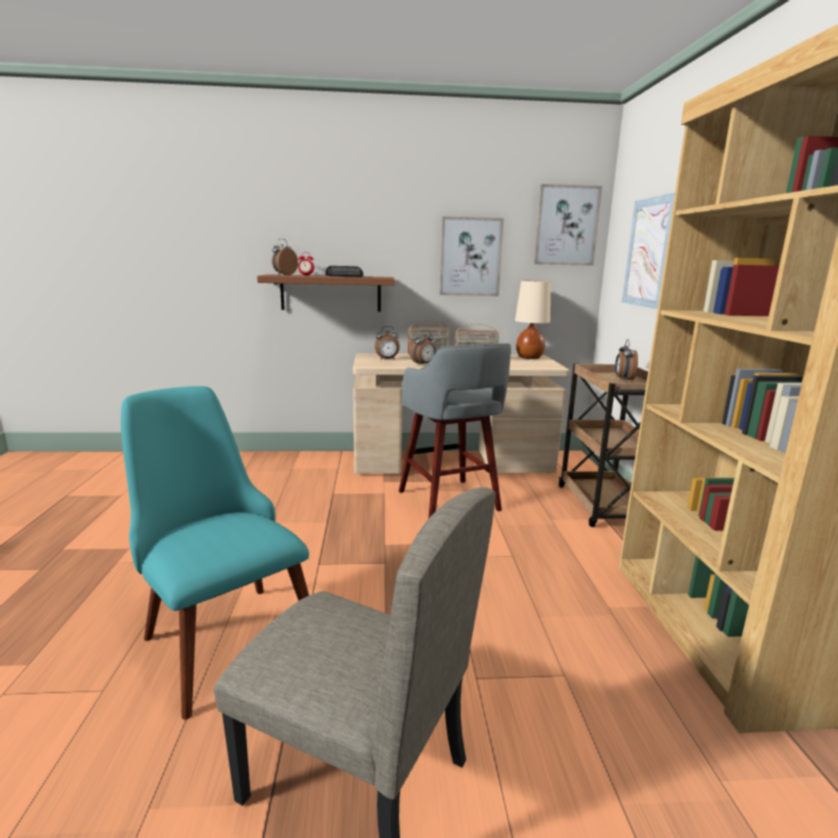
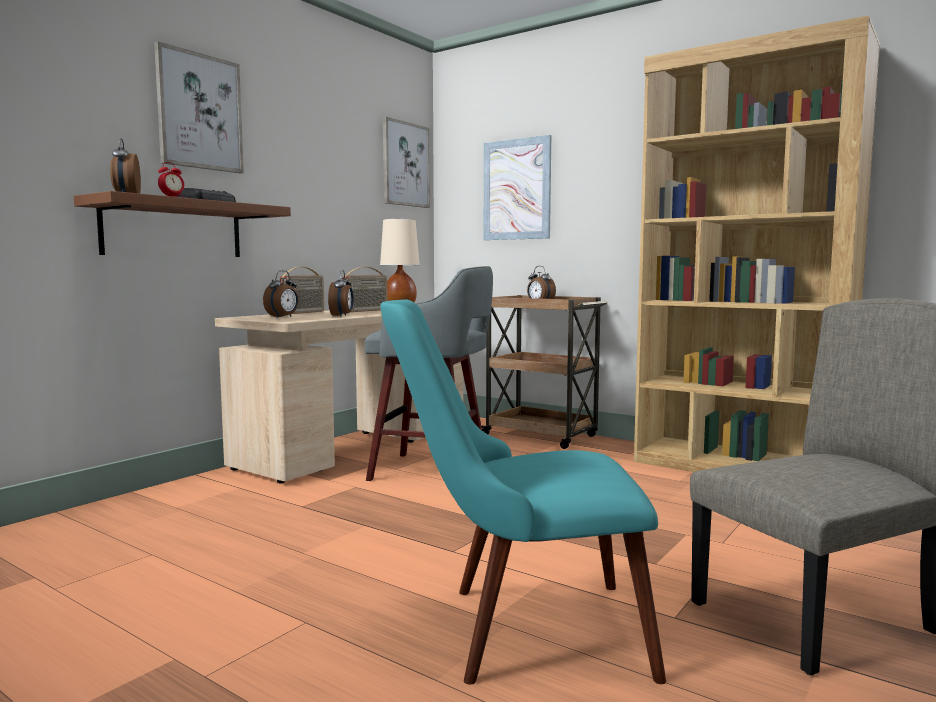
camera: 50 degrees left, 10 degrees down
(470, 257) = (329, 190): picture -> picture (199, 112)

